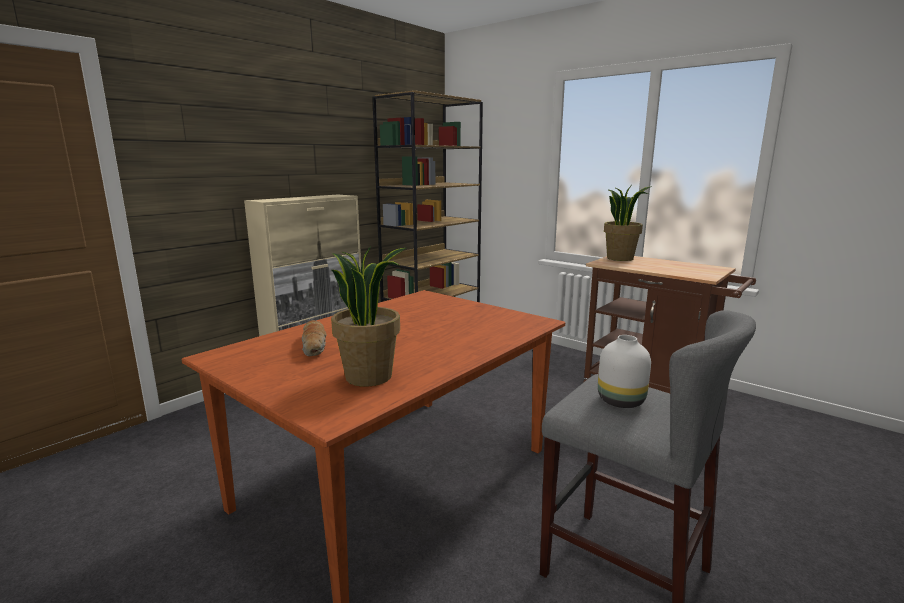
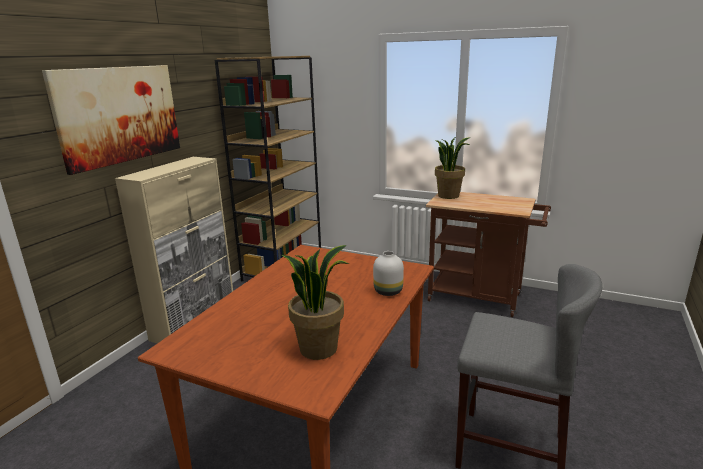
camera: 15 degrees left, 5 degrees up
(257, 137) = (119, 115): none -> picture
(315, 346) = (250, 323): bread -> none
(619, 401) = (506, 336): white vase -> white vase (387, 291)

